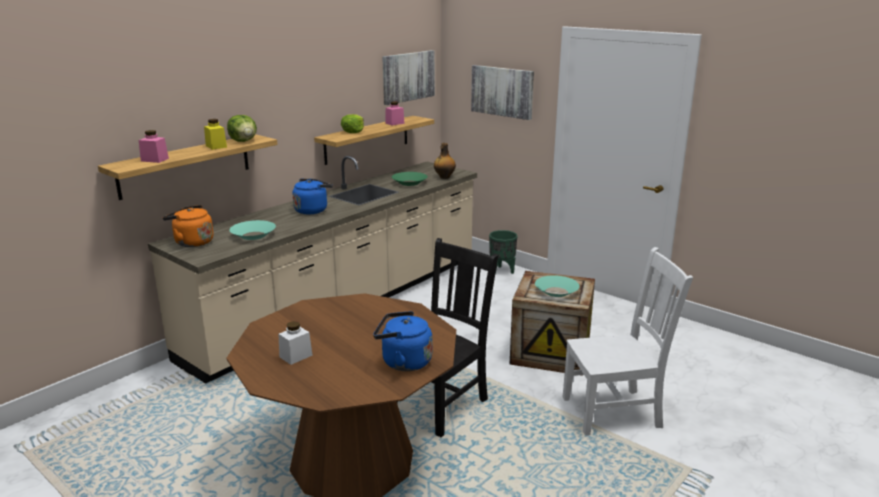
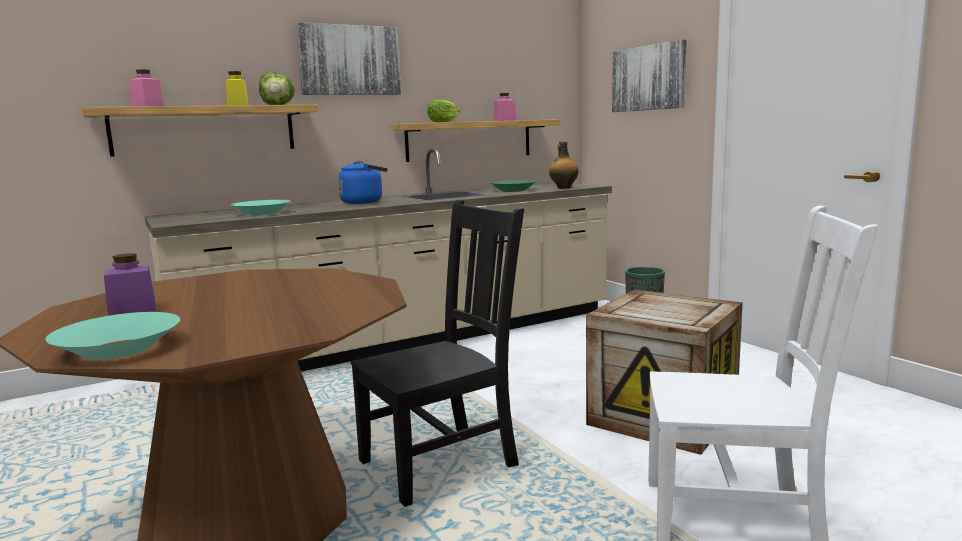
camera: 20 degrees right, 10 degrees down
(192, 242) = (188, 215): orange kettle -> none
(296, 356) = (133, 311): white jar -> purple jar
(403, 362) = (265, 328): blue kettle -> none
(408, 76) = (531, 70): picture -> picture (349, 60)
(556, 292) = (664, 311): turquoise bowl -> turquoise bowl (118, 348)

